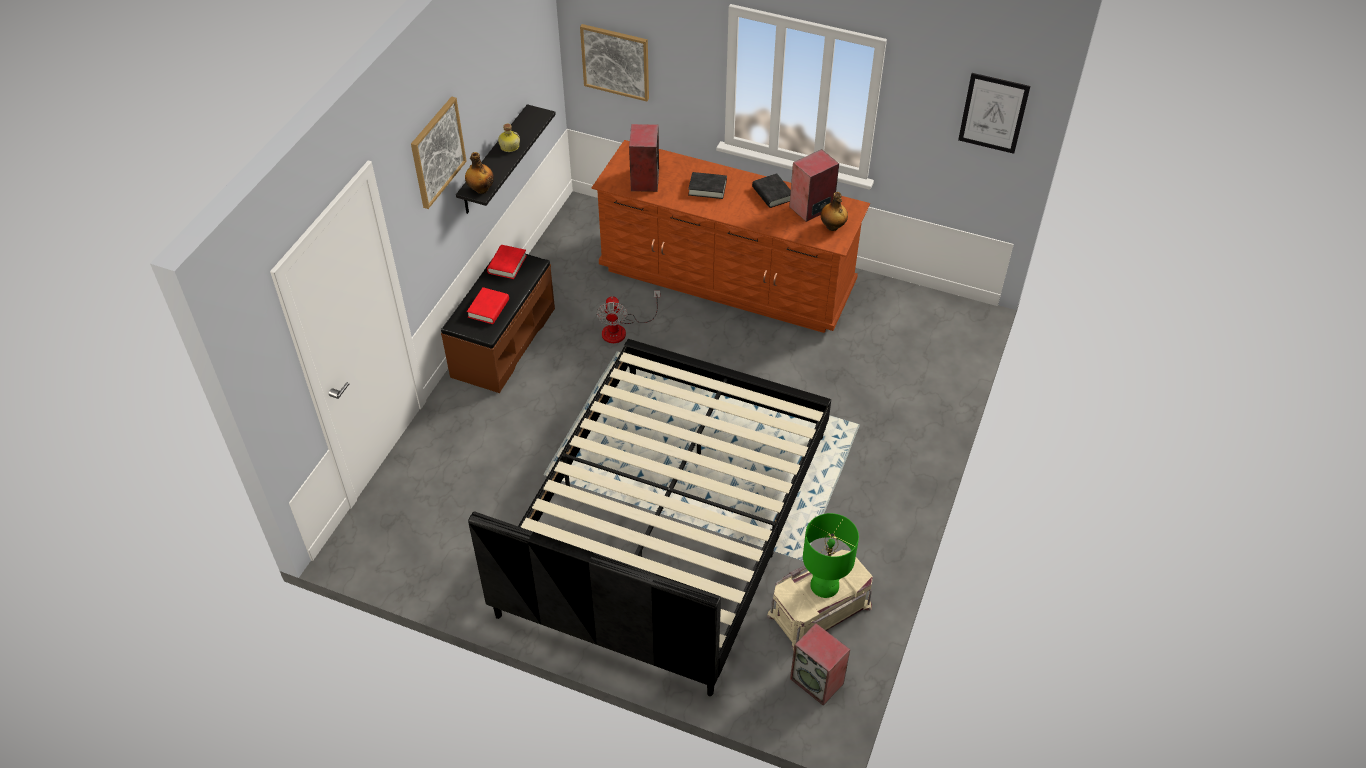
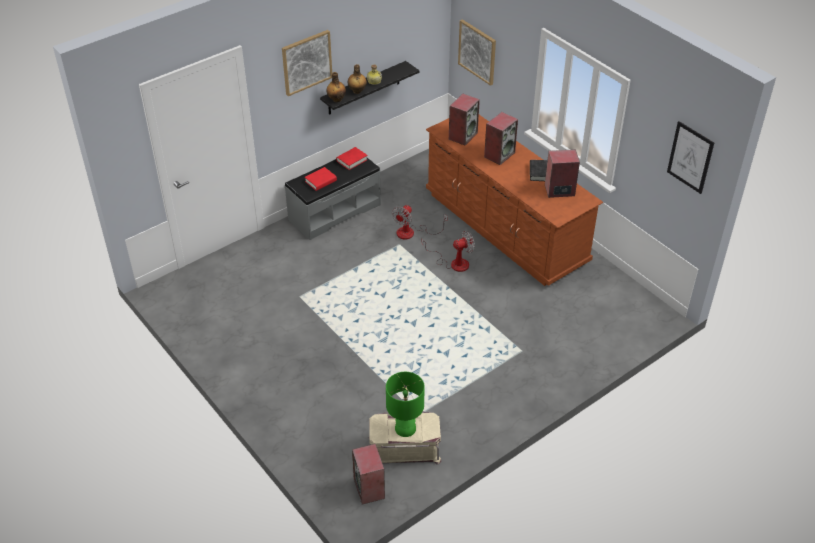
camera: 30 degrees right, 5 degrees down
(502, 342) = (334, 212): brown bench -> grey bench
(666, 522) = (350, 355): black bed -> none
(700, 348) = (453, 263): none -> fan
(707, 188) = (499, 154): black book -> speaker
(832, 227) = (563, 207): bottle -> bottle (357, 91)

